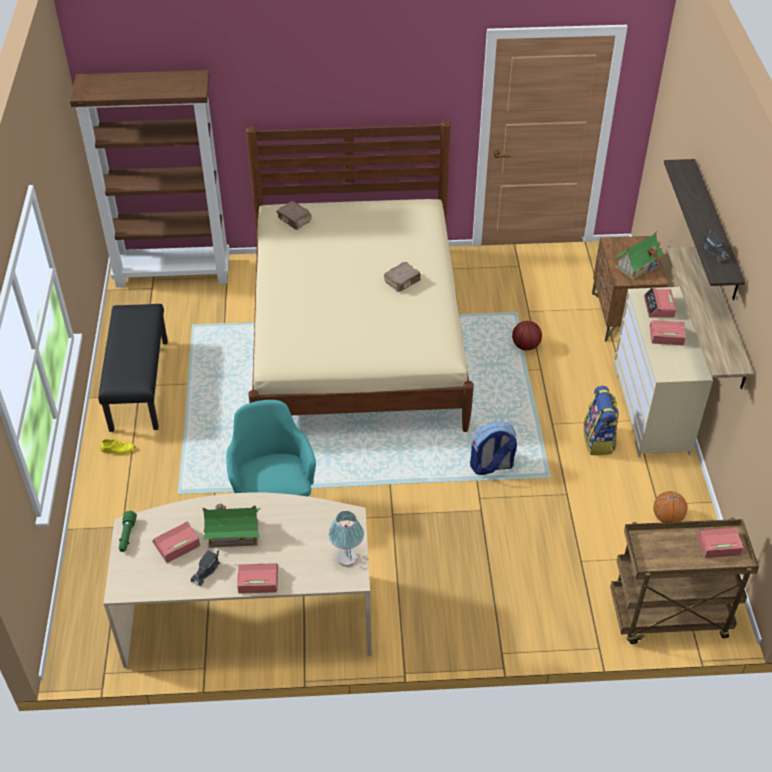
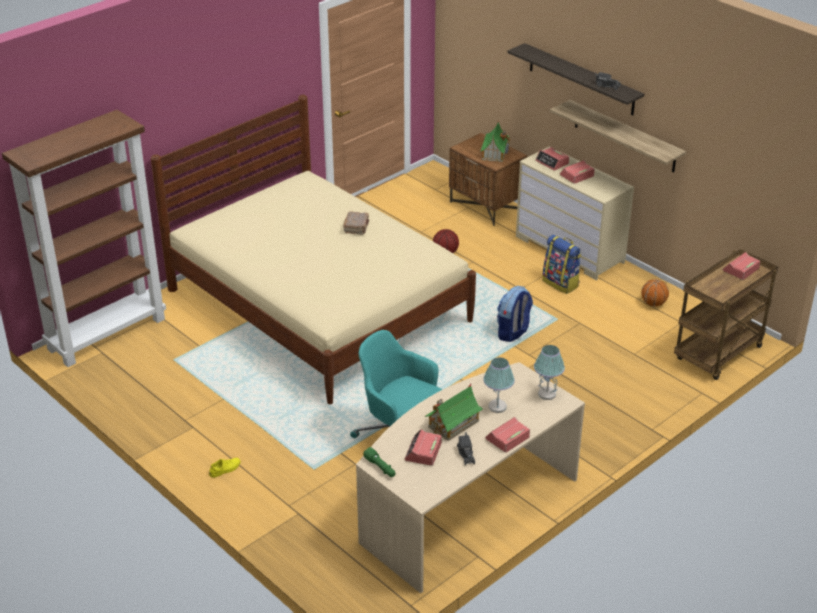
camera: 40 degrees left, 10 degrees down
(138, 385) = (183, 420): black bench -> none
(289, 542) = (497, 407): none -> table lamp
(294, 220) = (219, 226): brown book -> none

